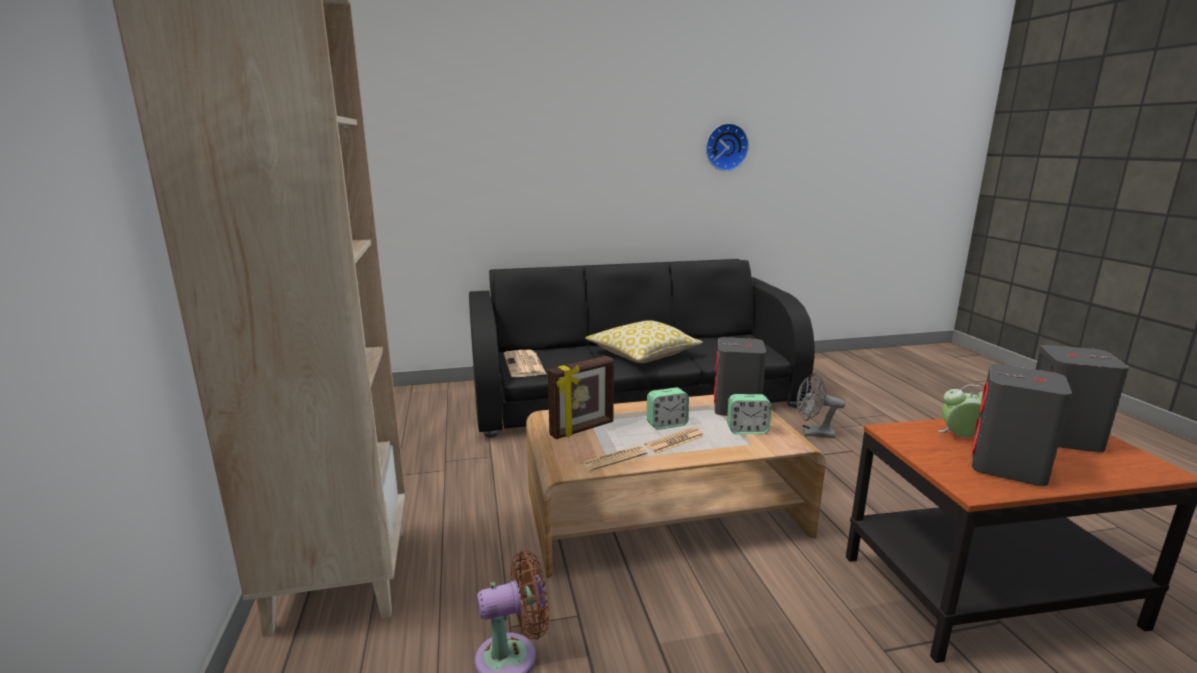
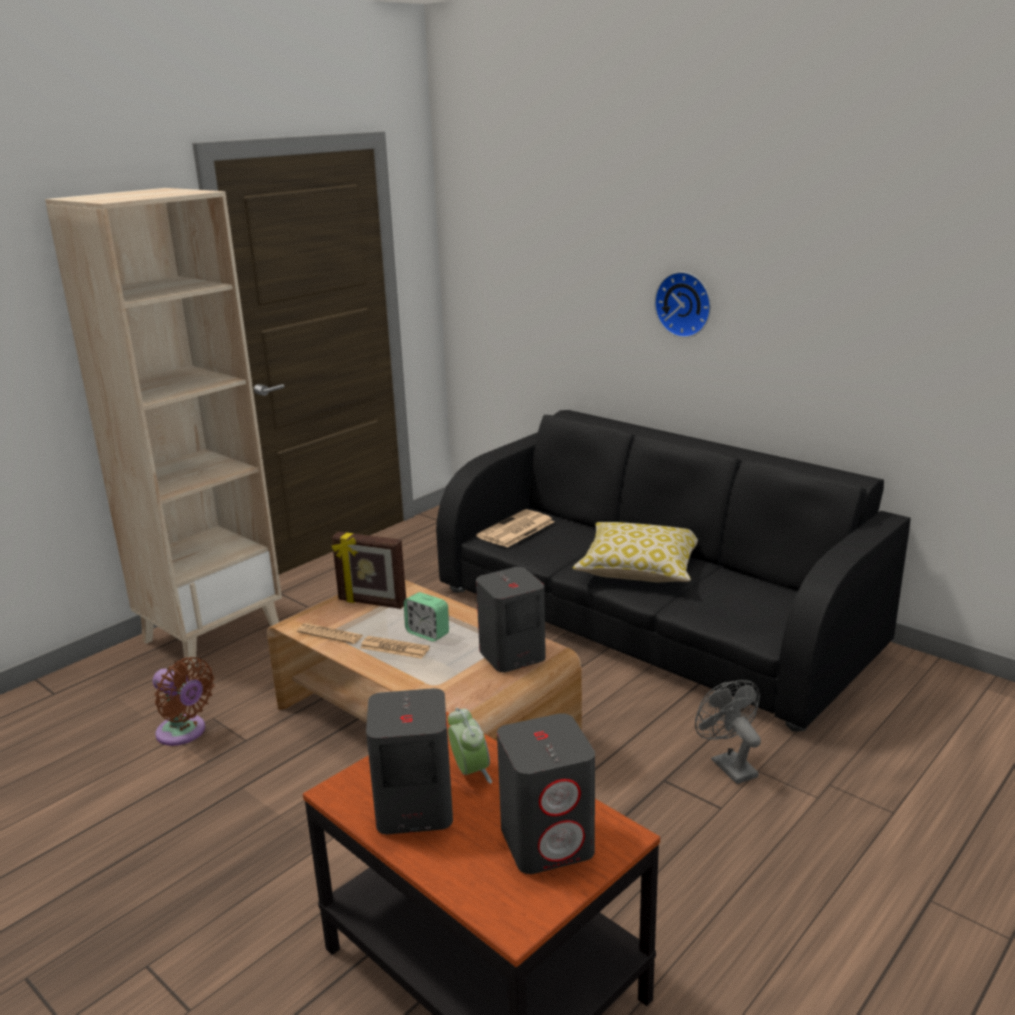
camera: 55 degrees right, 5 degrees up
(725, 147) = (885, 297): wall clock -> wall clock (685, 304)
(747, 430) = (462, 675): alarm clock -> none

